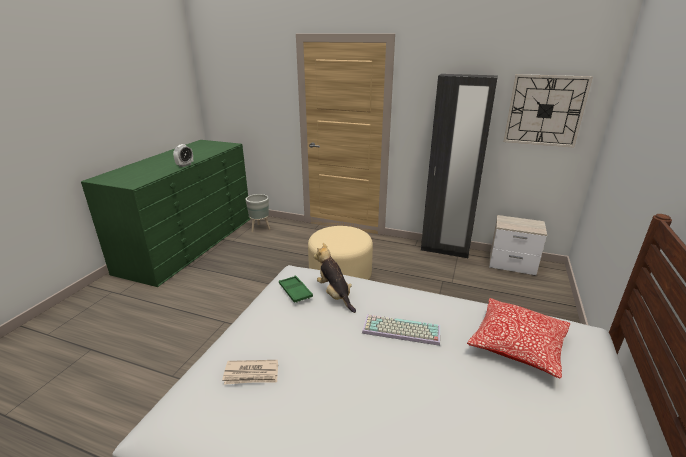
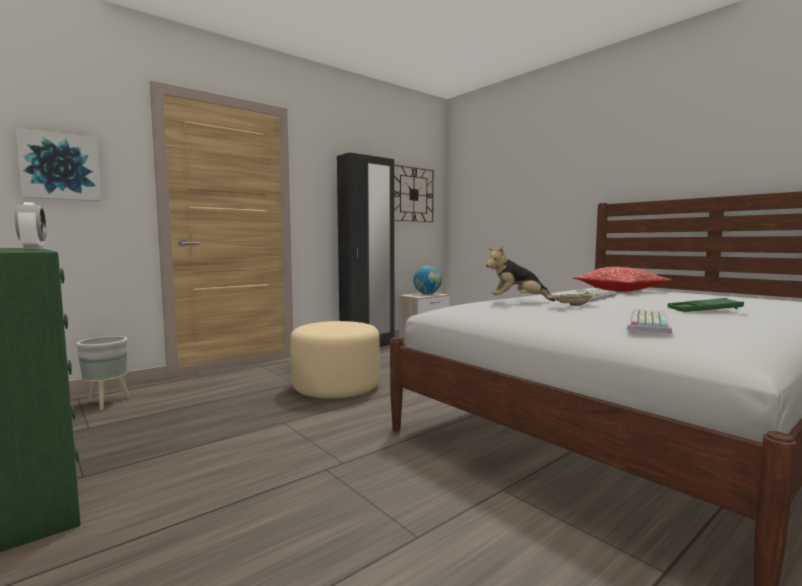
camera: 60 degrees left, 20 degrees down
(251, 374) = (646, 322): newspaper -> keyboard
(255, 97) = (60, 166): none -> picture
(295, 291) = (495, 307): green tray -> green tray (704, 310)
(324, 325) = (571, 306): none -> beige tray
(528, 224) = (427, 294): none -> globe

